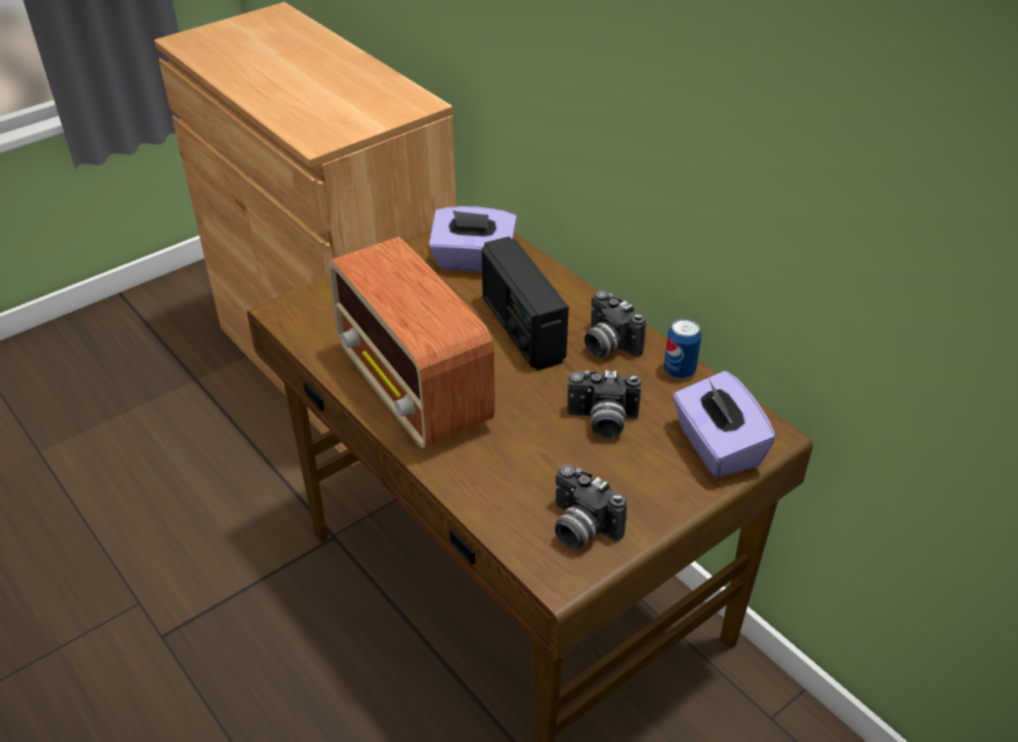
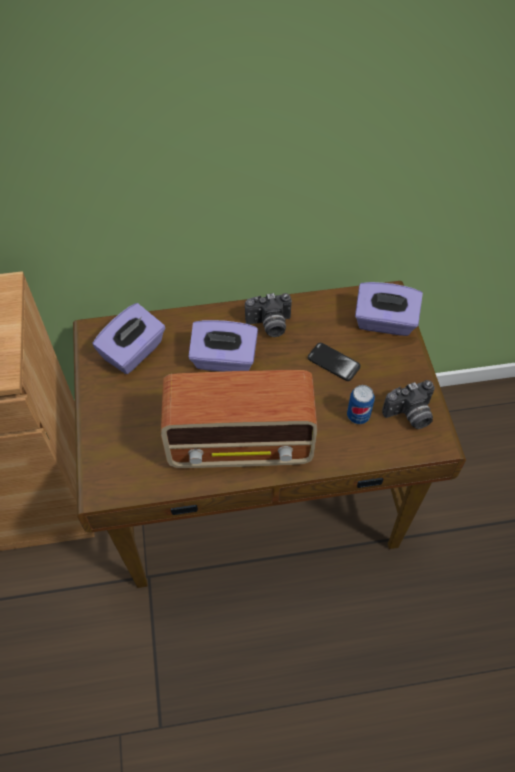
camera: 60 degrees left, 15 degrees up
(521, 329) = (224, 360): radio -> purple tissue box
(602, 422) = (333, 362): camera -> phone
(679, 371) = (315, 304): can -> can (358, 416)

